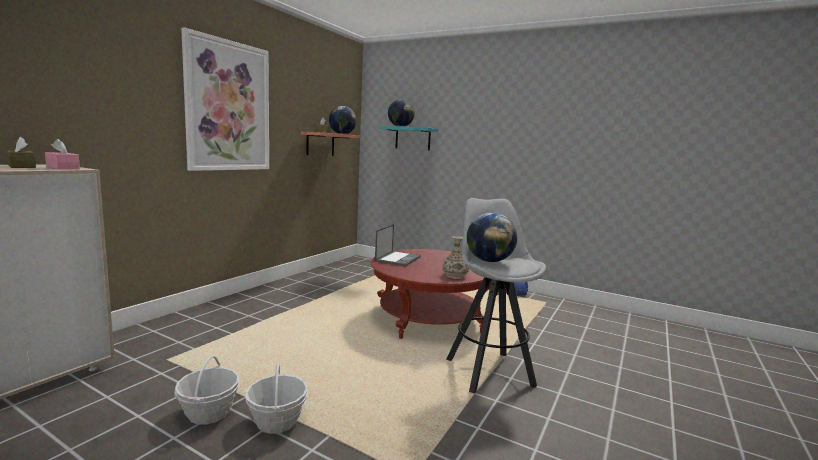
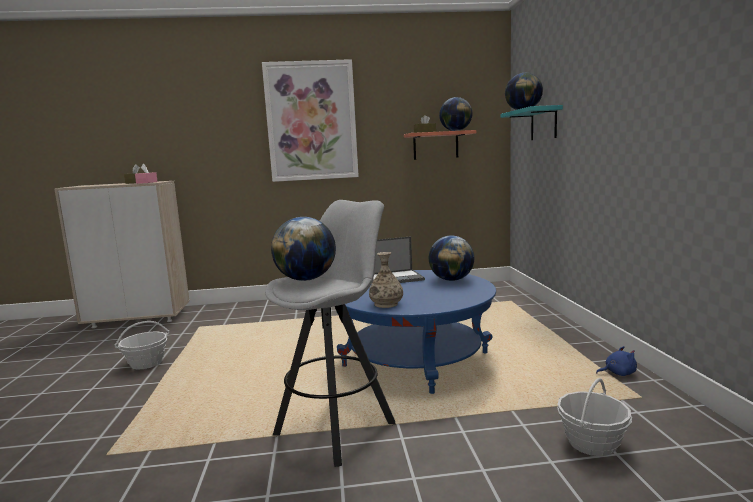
camera: 55 degrees right, 0 degrees up
(277, 420) = (152, 383): basket -> basket (592, 443)
(429, 319) = (416, 360): red coffee table -> blue coffee table
(434, 254) = (451, 280): none -> globe

